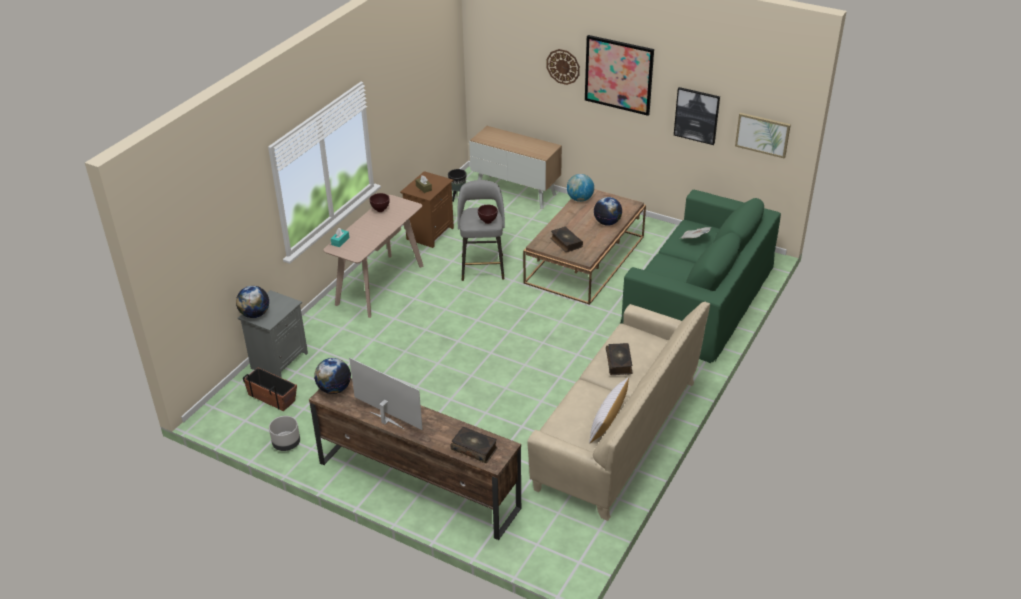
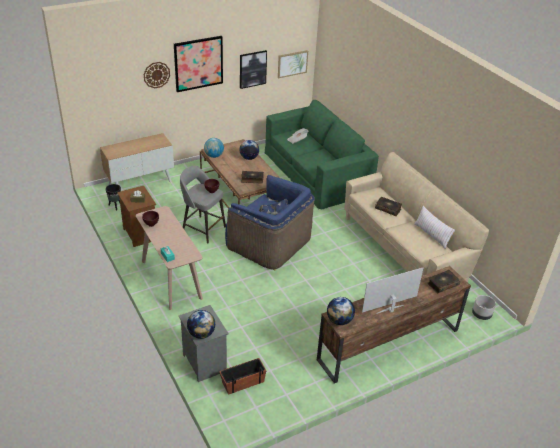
camera: 60 degrees left, 0 degrees up
(286, 444) = (300, 393): grey planter -> grey planter (481, 315)
(509, 321) = (269, 242): none -> blue armchair

